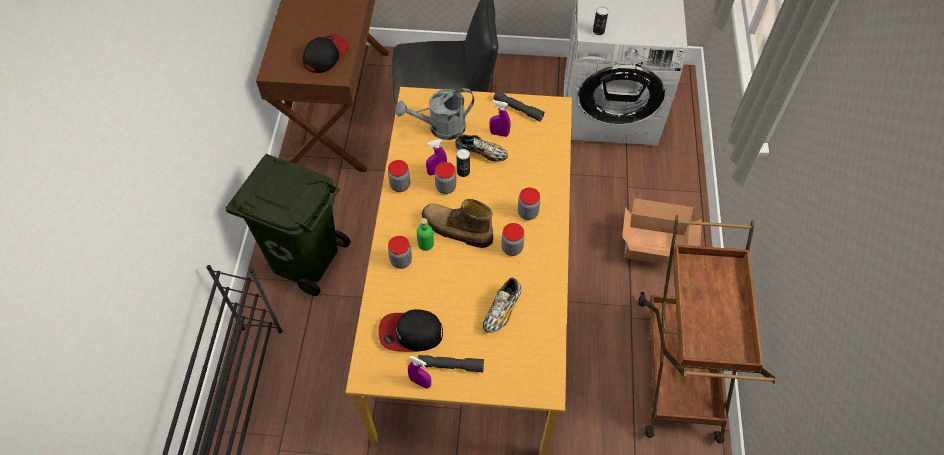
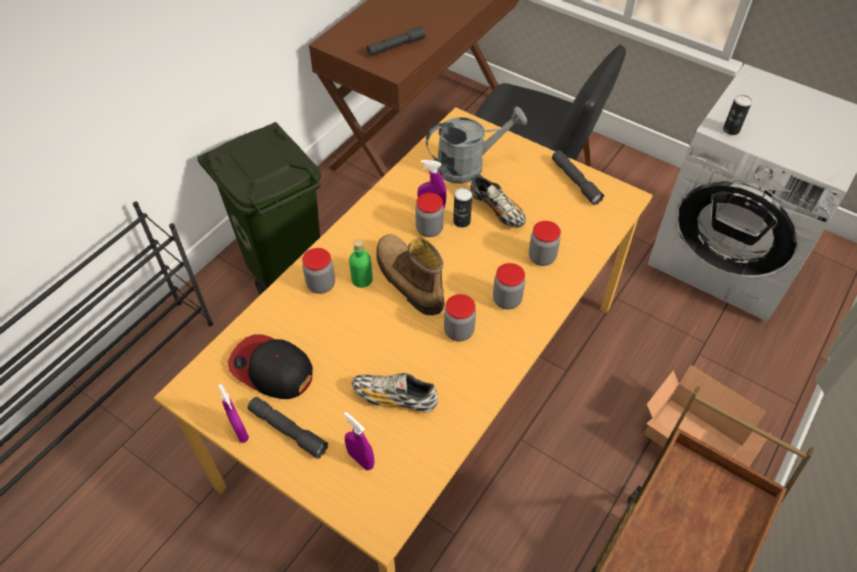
camera: 30 degrees right, 5 degrees down
(325, 55) = (396, 46): cap -> grey flashlight
(400, 185) = (380, 205): jar -> jar (541, 257)
(440, 128) = (468, 166): grey watering can -> grey watering can turned 150 degrees clockwise
(499, 134) = (533, 198): purple spray bottle -> purple spray bottle (361, 459)
(502, 311) = (395, 398): shoe -> shoe turned 45 degrees clockwise

